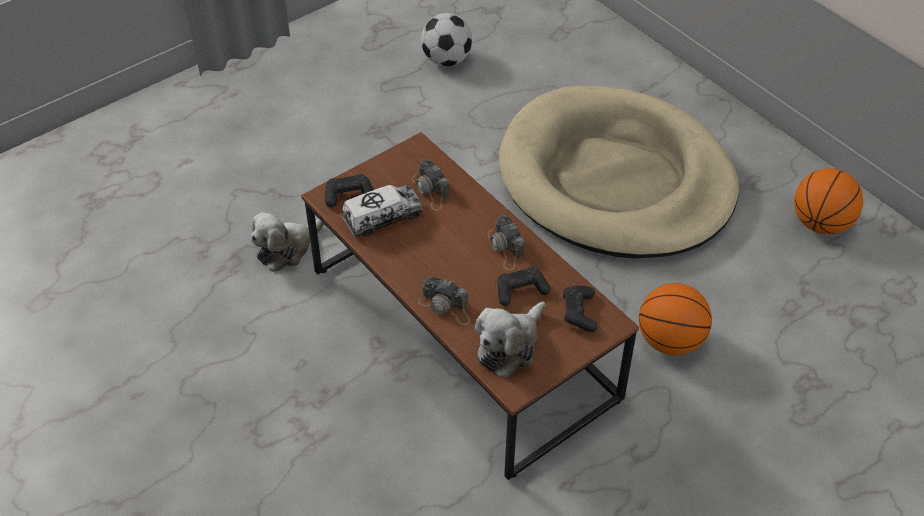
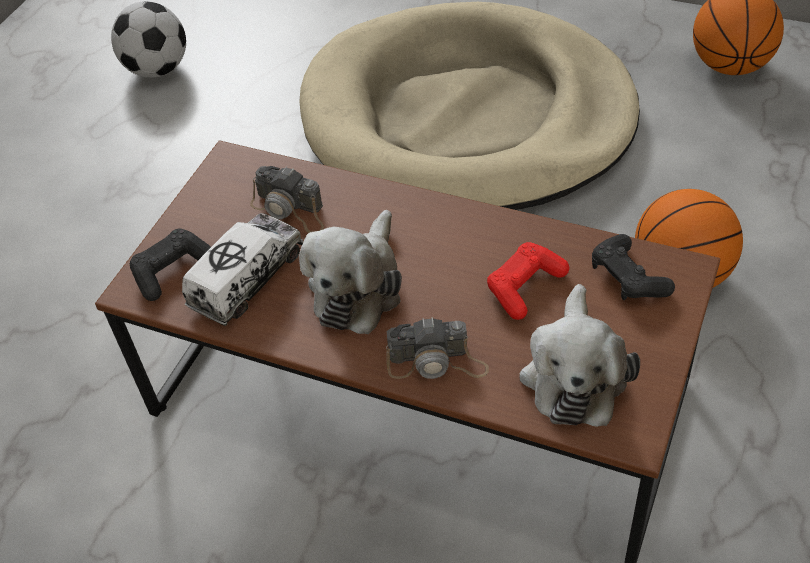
camera: 25 degrees left, 0 degrees up
(287, 249) = (87, 402): plush toy -> plush toy (358, 287)
(505, 248) = (456, 239): camera -> none
(521, 291) = (525, 287): black game controller -> red game controller

